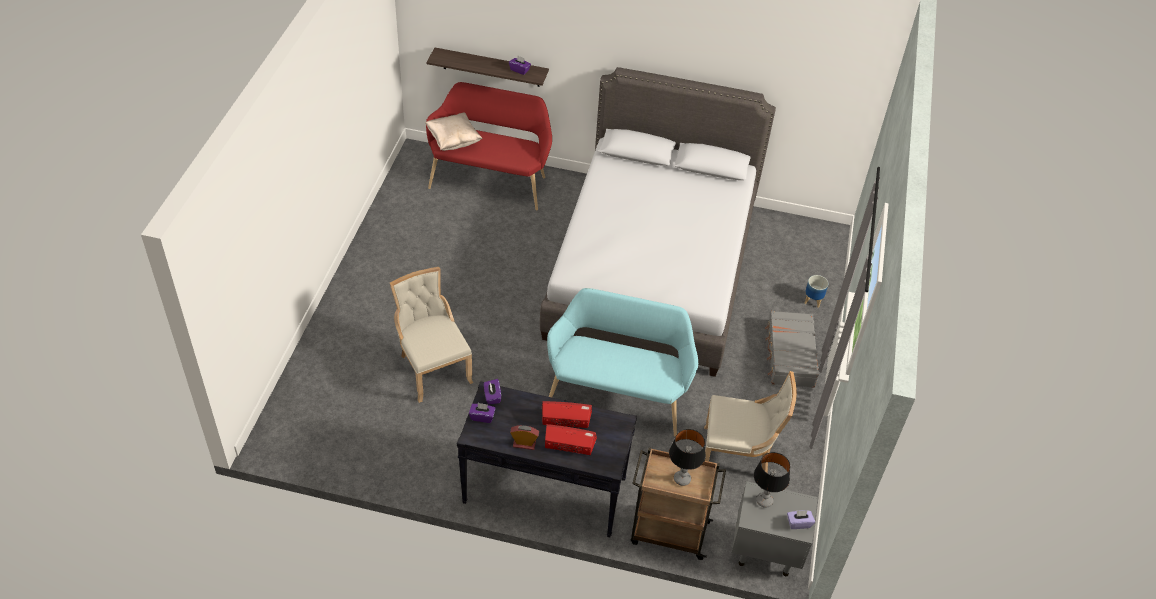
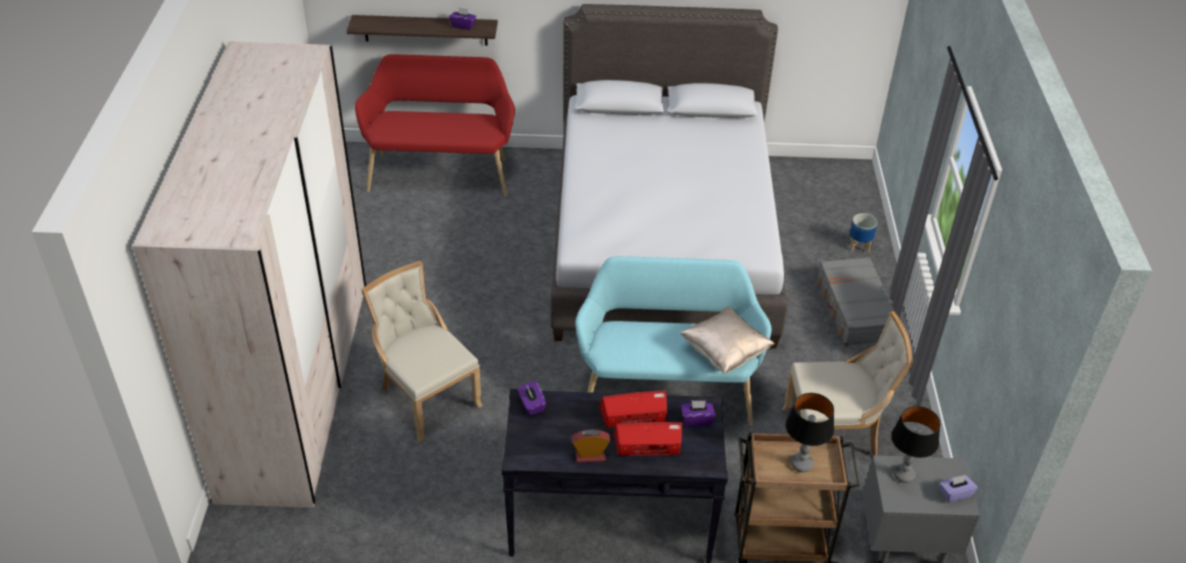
camera: 10 degrees left, 5 degrees down
(337, 344) = (296, 389): none -> beige wardrobe
(453, 141) = (392, 126): beige pillow -> beige pillow (724, 353)
(482, 417) = (525, 432): purple tissue box -> purple tissue box (696, 419)

